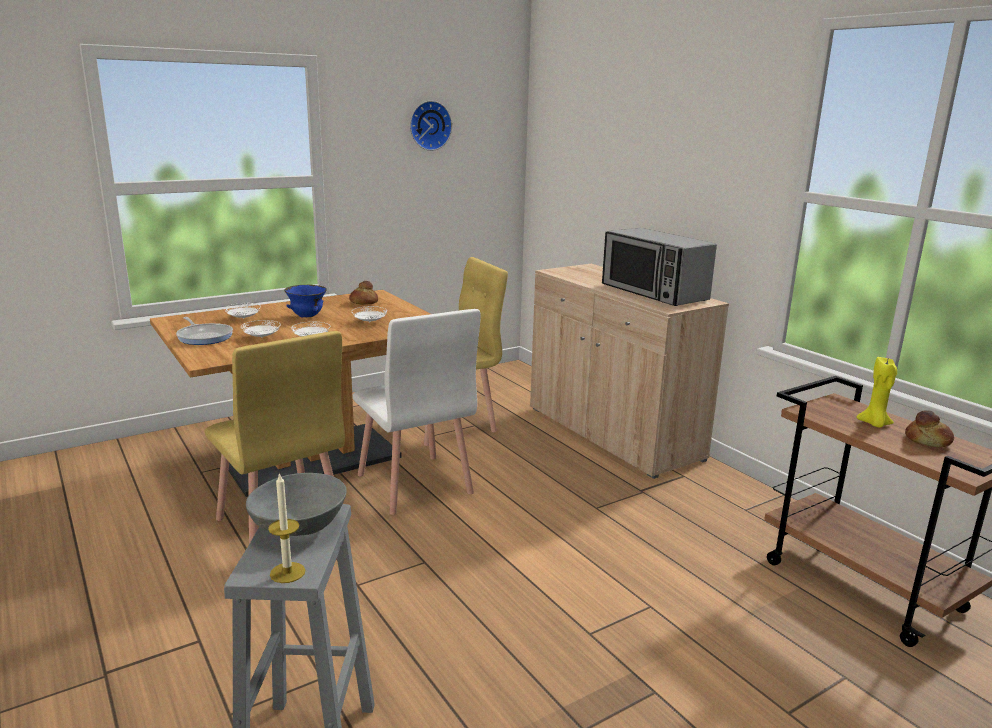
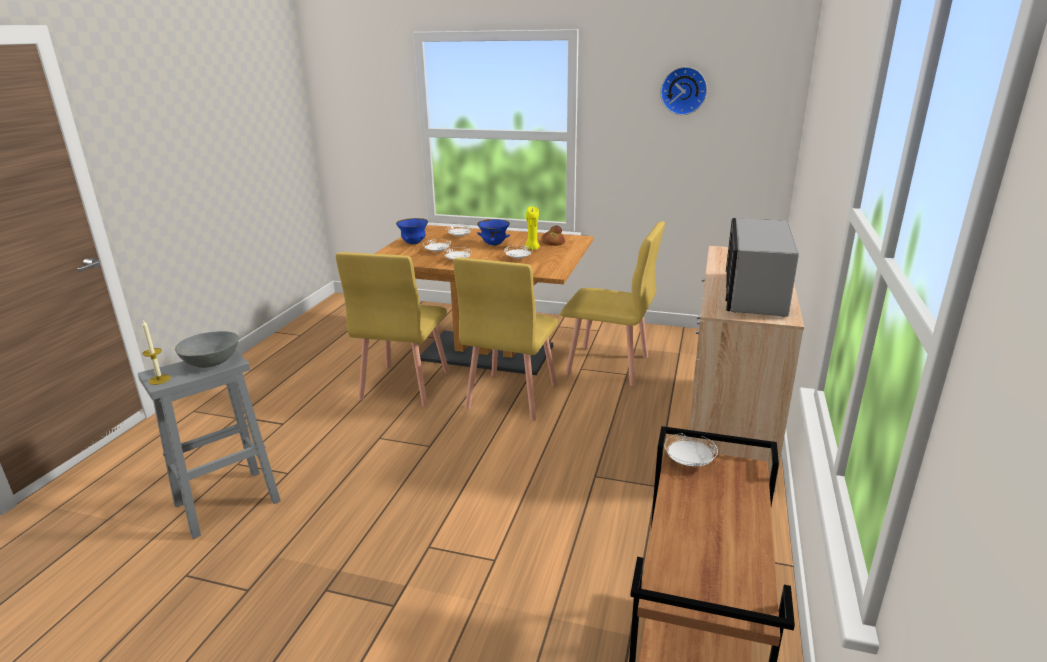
camera: 50 degrees right, 5 degrees up
(204, 337) = (414, 243): frying pan -> blue bowl
(414, 484) = (511, 396): white chair -> yellow chair
(812, 410) = (689, 462): none -> white plate
(874, 424) = (715, 504): yellow candle -> yellow candle (532, 248)
(928, 441) = (723, 549): bread -> none

